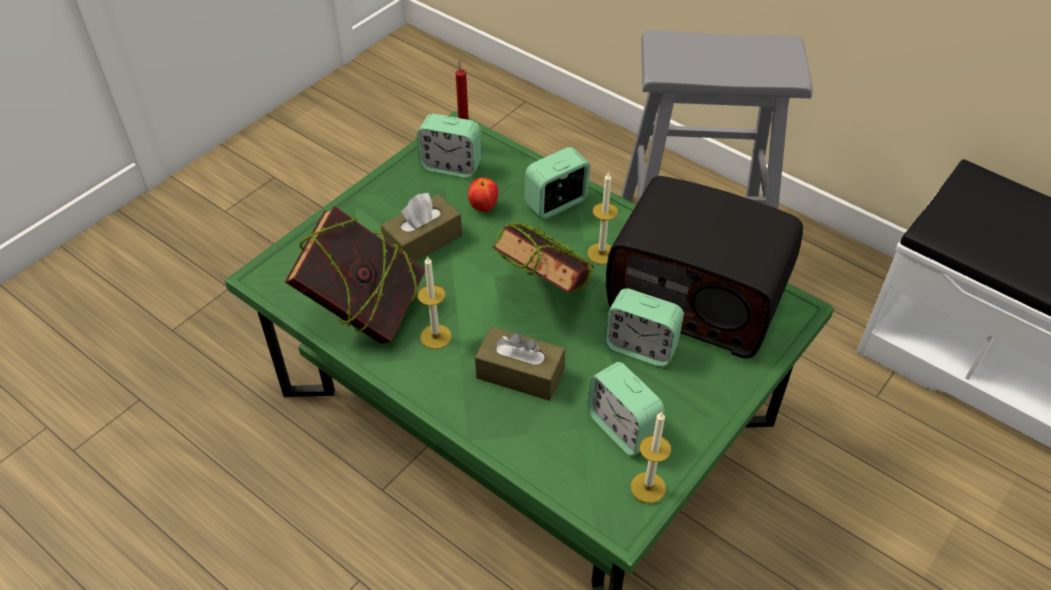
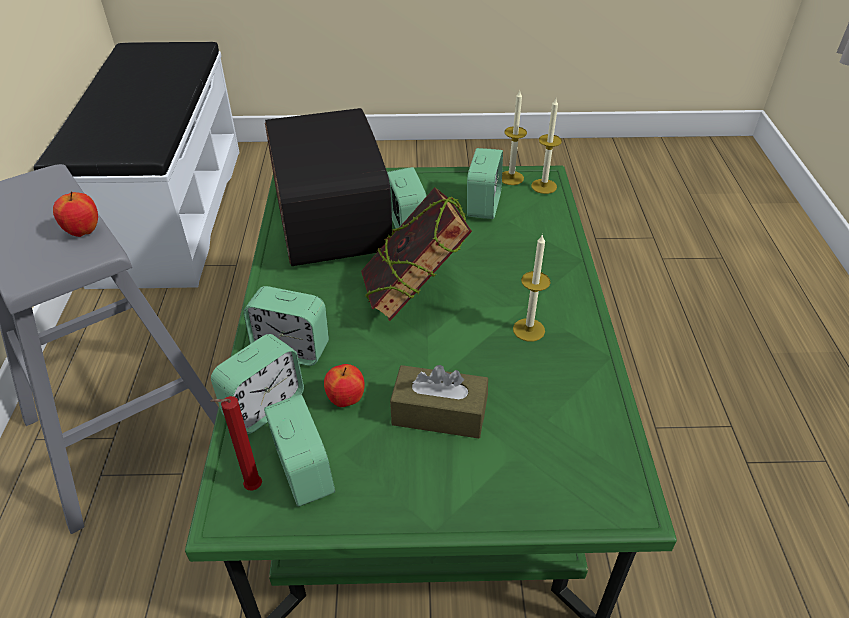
camera: 130 degrees left, 5 degrees down
(364, 314) = (565, 390): book -> none
(518, 171) = (264, 406): none -> alarm clock
(520, 374) = (502, 267): brown tissue box -> none
(601, 253) = (330, 290): candle -> candle (544, 186)
(692, 71) = (83, 231): none -> apple

